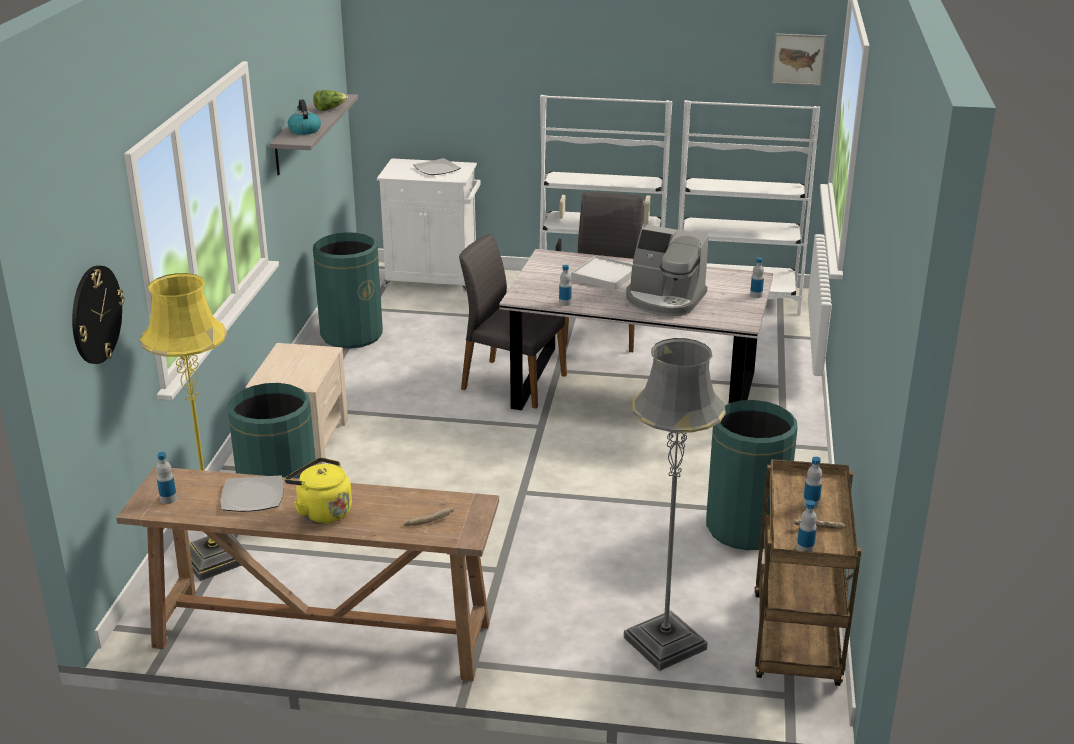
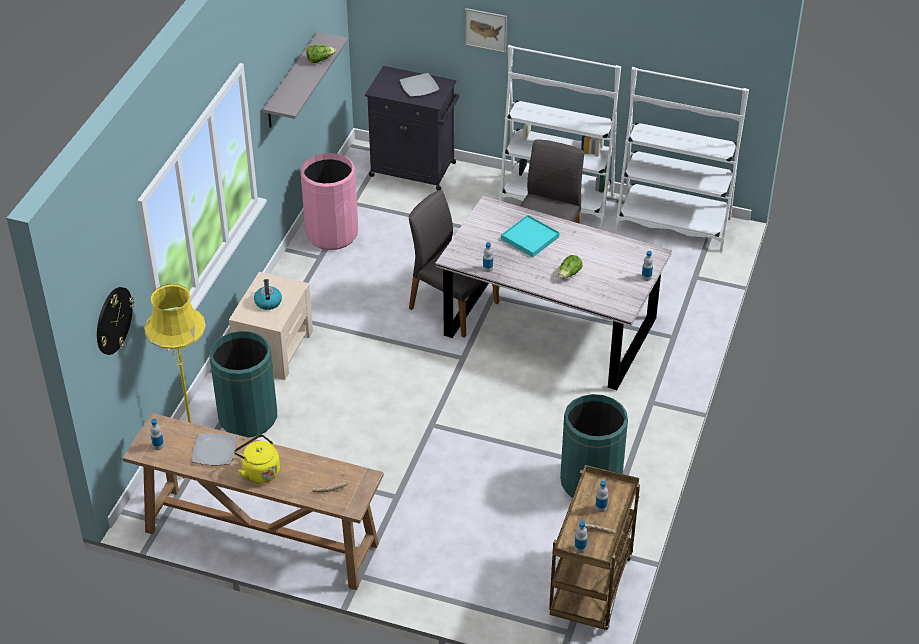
camera: 10 degrees right, 15 degrees up
(304, 130) = (293, 92): kettle -> kettle (268, 302)
(351, 335) = (332, 233): green trash can -> pink trash can
(434, 278) = (414, 170): white cabinet -> black cabinet
(605, 276) = (530, 238): white tray -> turquoise tray
(664, 300) = (569, 274): coffee machine -> lettuce
(664, 643) = (497, 577): grey floor lamp -> none
(798, 59) = (737, 41): picture -> picture (486, 30)

